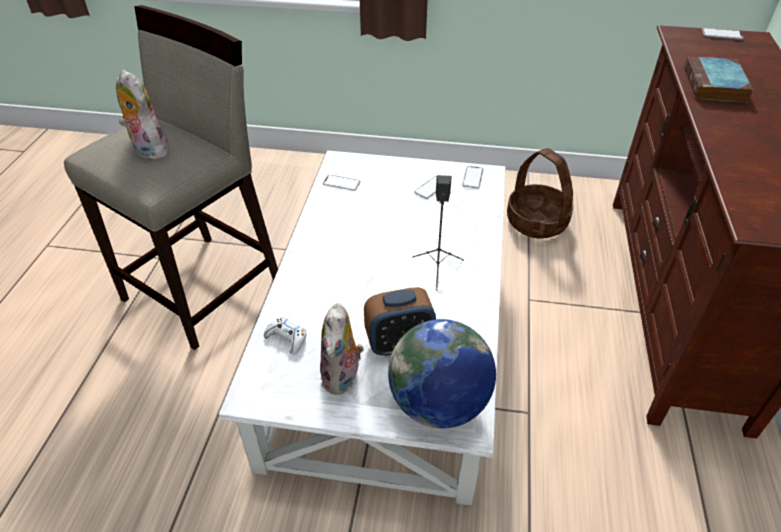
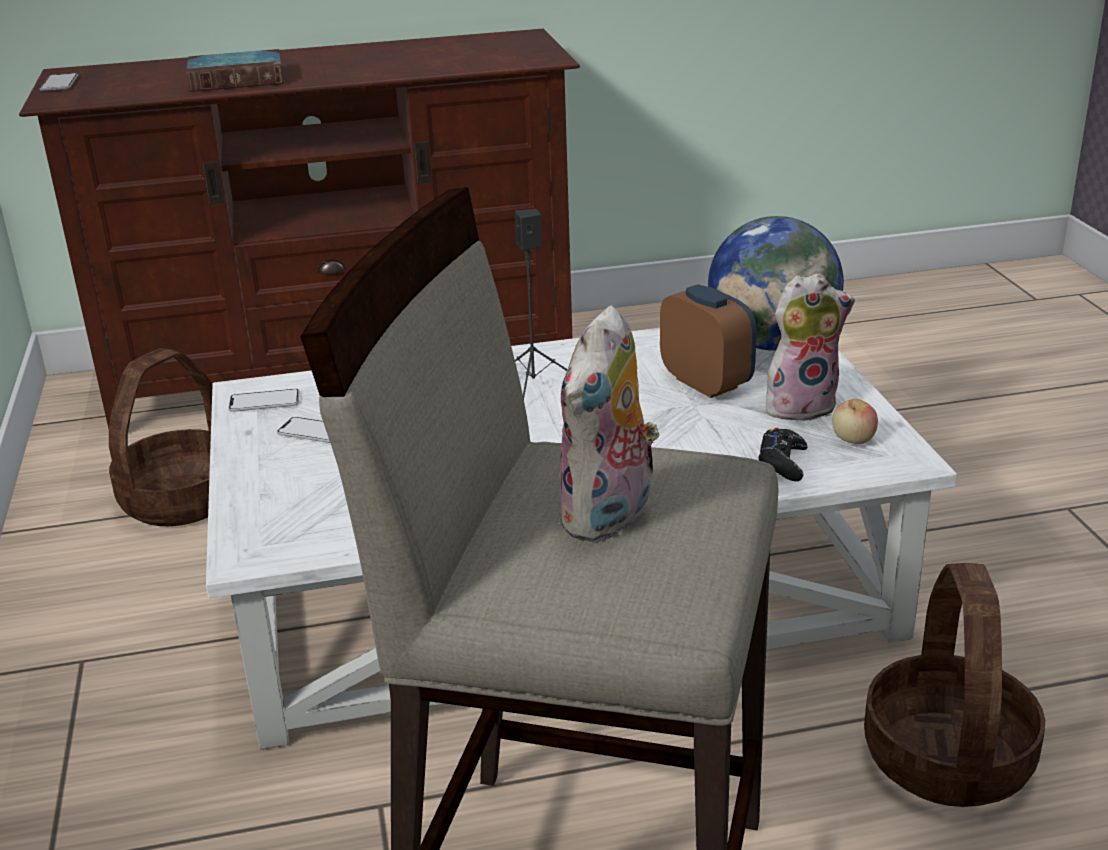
camera: 110 degrees left, 15 degrees down
(171, 436) = (945, 757): none -> basket
(287, 338) = (782, 463): white game controller -> black game controller
(287, 382) = (853, 440): none -> apple
(341, 183) = (340, 527): phone -> none

